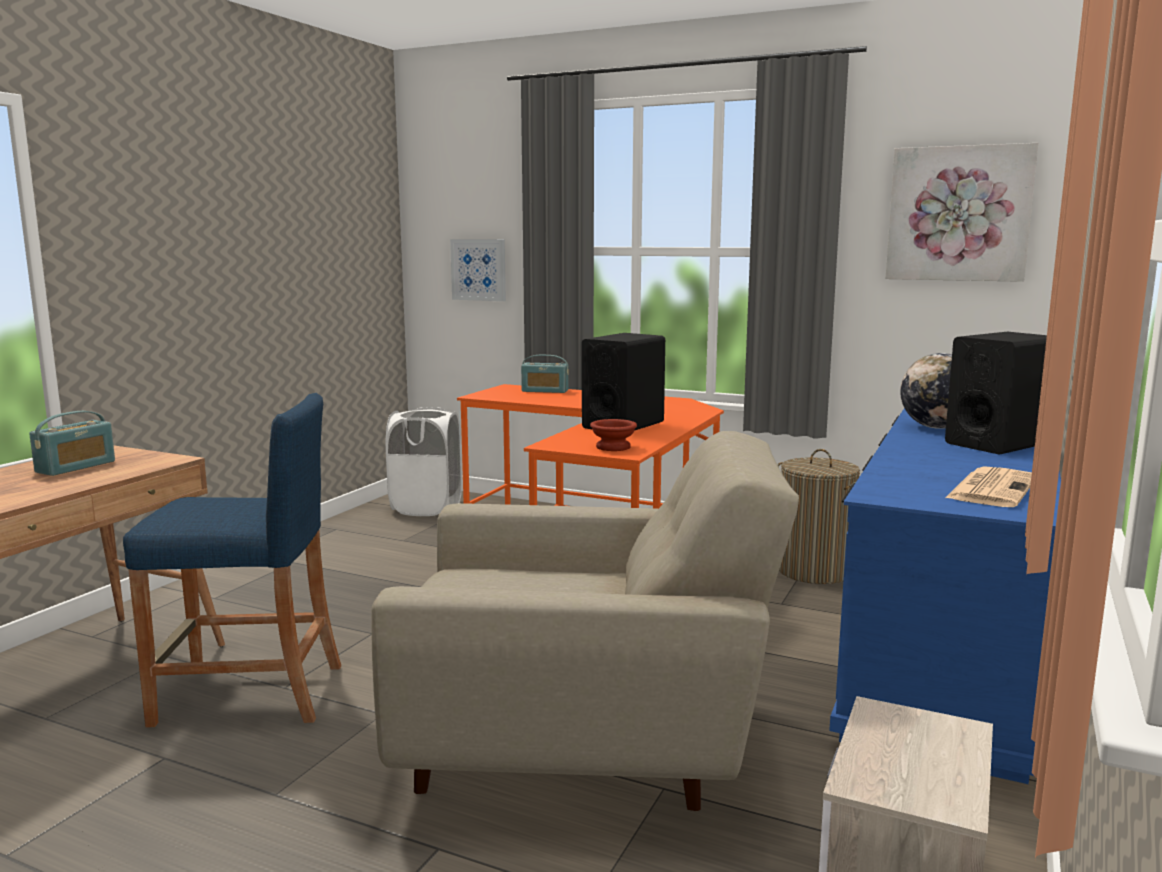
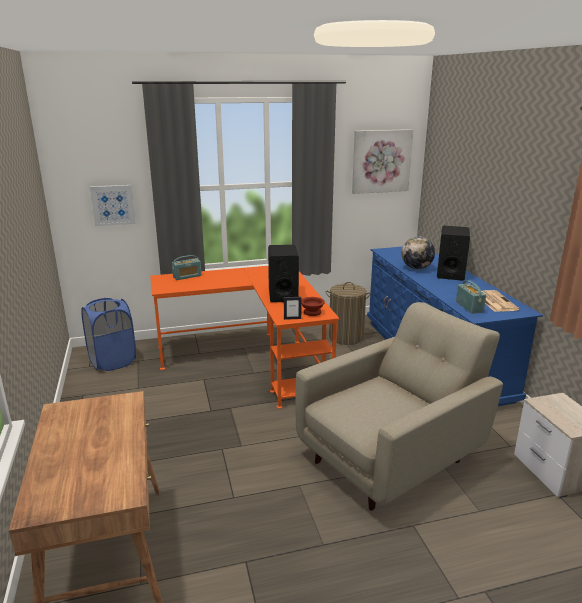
camera: 40 degrees left, 10 degrees up
(76, 467) = (84, 428): radio -> radio (469, 307)
(250, 694) = (224, 510): blue stool -> none
(427, 508) = (113, 361): white laundry basket -> blue laundry basket
(565, 446) = (292, 318): none -> picture frame

